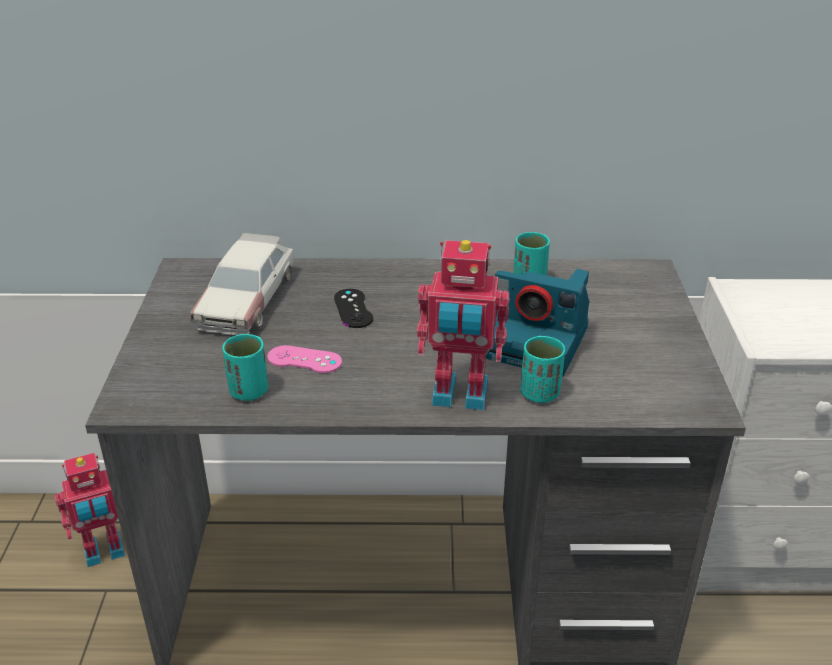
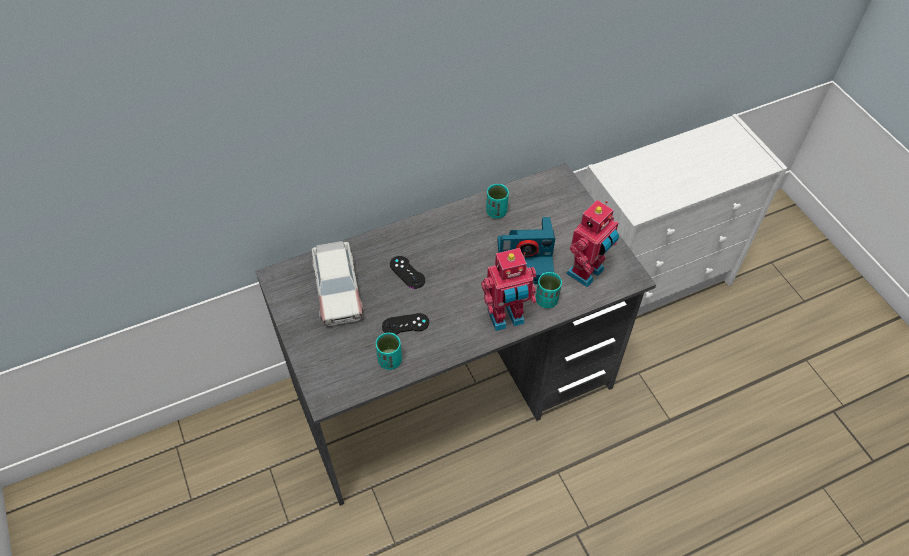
camera: 25 degrees left, 20 degrees up
(104, 552) = (250, 444): toy robot -> toy robot (587, 273)
(304, 360) = (405, 324): pink game controller -> black game controller

